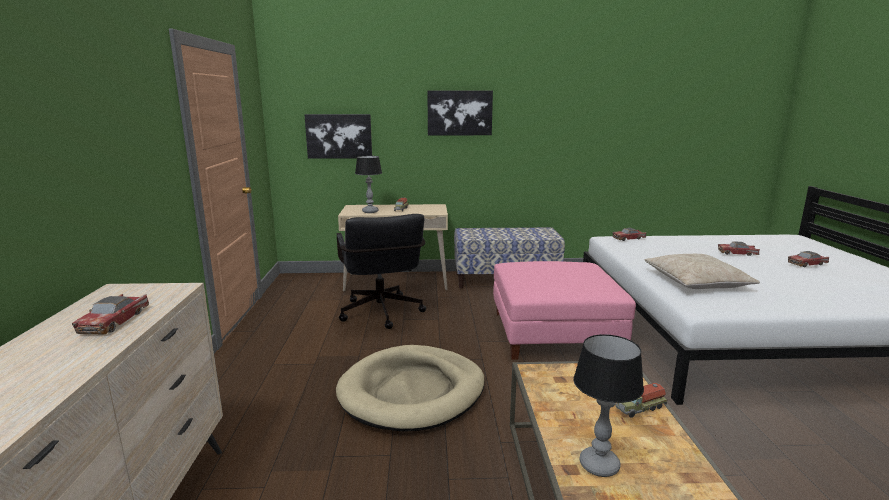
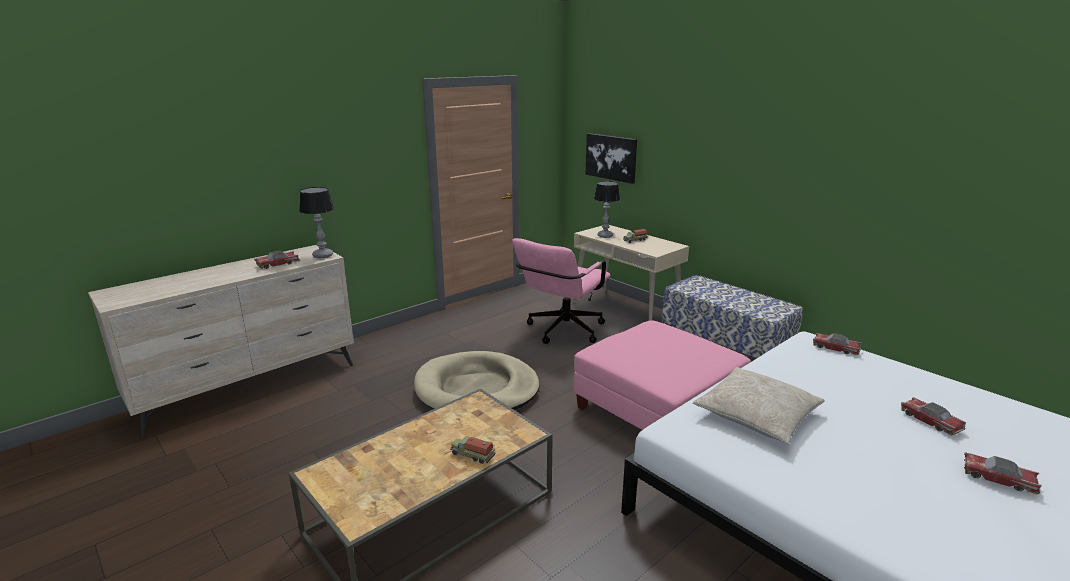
camera: 50 degrees right, 5 degrees up
(382, 315) = (561, 332): black office chair -> pink office chair
(459, 113) = (717, 148): picture -> none
(598, 464) = (381, 456): table lamp -> table lamp (323, 255)

